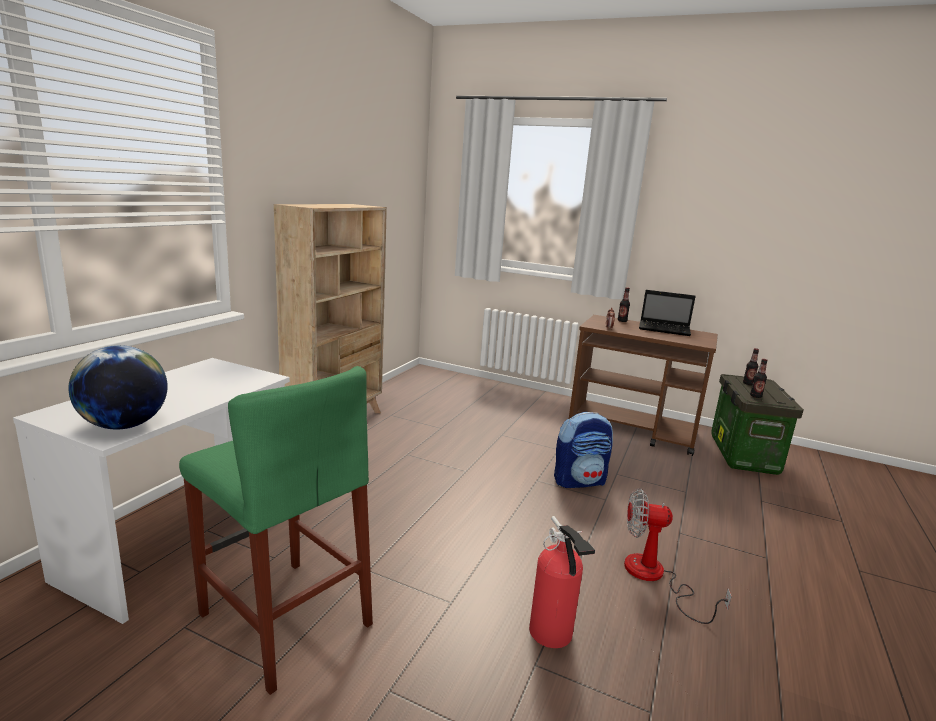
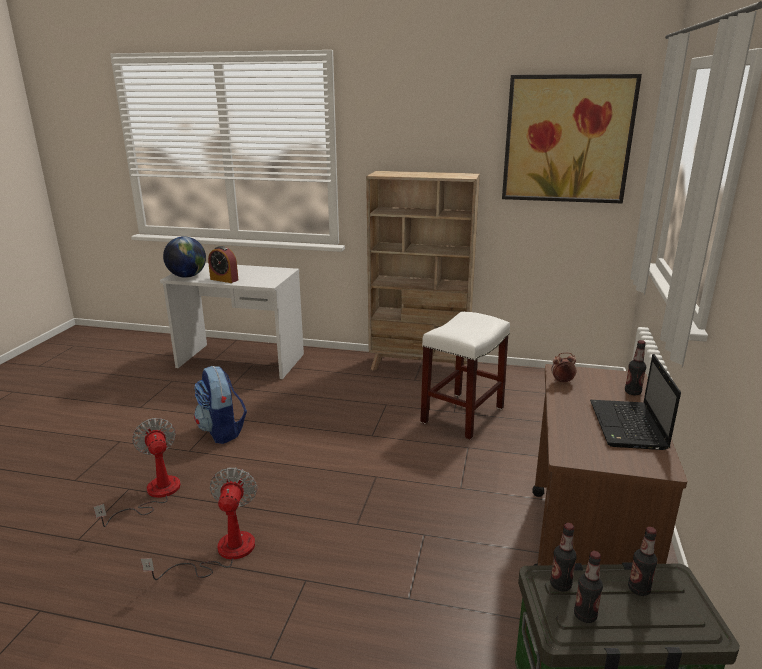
camera: 80 degrees right, 5 degrees up
(197, 400) = (224, 279): none -> alarm clock
(285, 619) = (176, 402): green stool -> none
(391, 172) = (567, 139): none -> picture
(447, 425) = (462, 414): none -> white stool
(552, 635) = (154, 494): fire extinguisher -> fan
(579, 481) = (389, 505): backpack -> backpack (222, 431)
(774, 396) = (585, 615): none -> bottle

